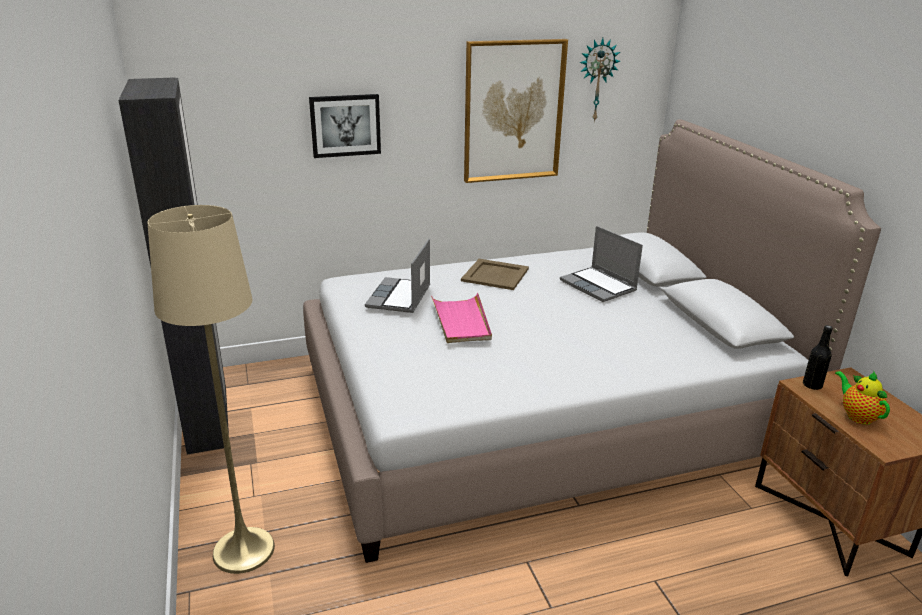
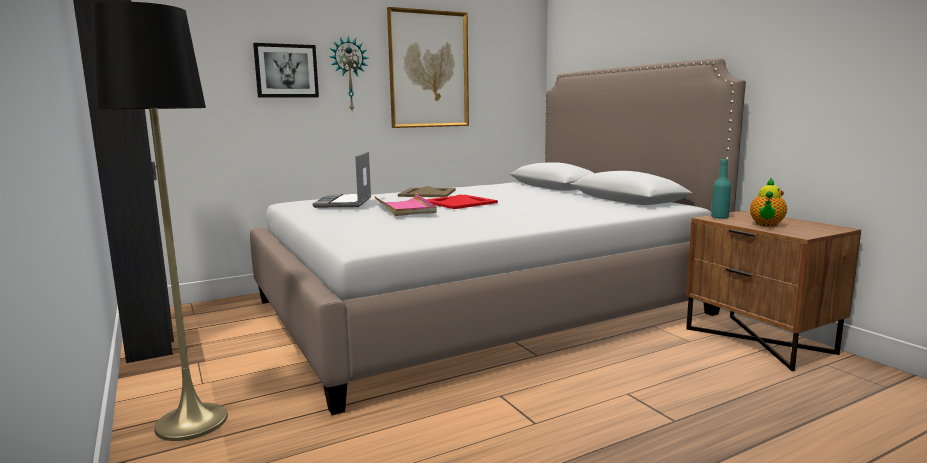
camera: 10 degrees left, 15 degrees down
(244, 550) = (192, 422): beige floor lamp -> black floor lamp
(523, 310) = (459, 202): none -> red tray
(596, 80) = (492, 49): wall clock -> wall clock (349, 74)
(599, 286) = (518, 193): laptop -> none
(812, 385) = (719, 217): black bottle -> turquoise bottle
(857, 416) = (766, 225): teapot -> teapot turned 120 degrees counterclockwise

